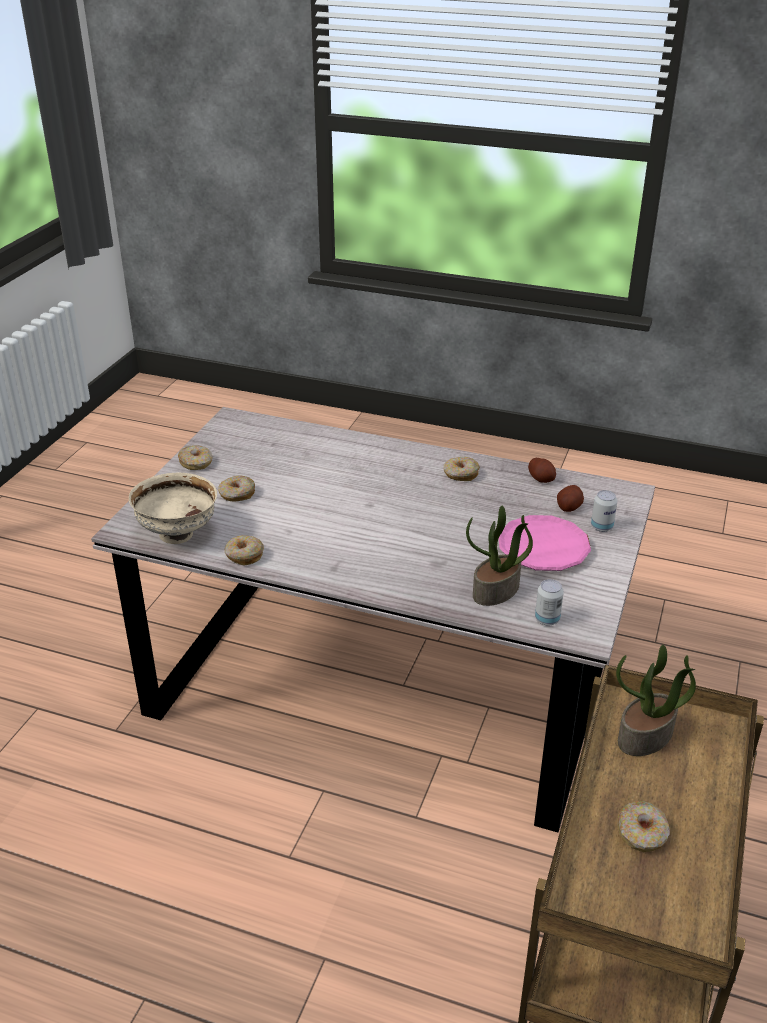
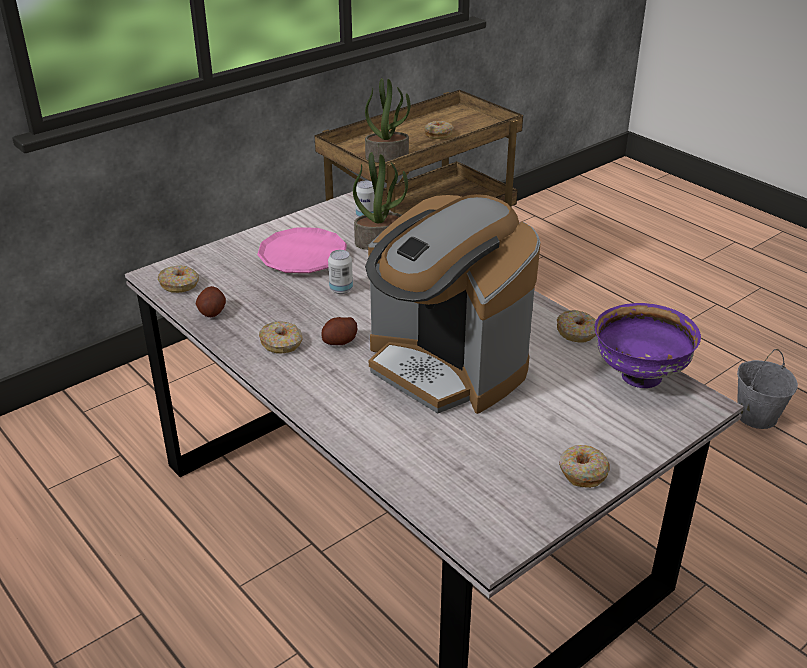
camera: 150 degrees left, 0 degrees up
(68, 970) = (756, 416): none -> grey bucket
(178, 534) = (639, 377): beige bowl -> purple bowl
(237, 494) = (550, 404): donut -> donut (180, 285)
(328, 496) = (446, 367): none -> coffee machine
(568, 507) = (230, 279): potato -> potato (340, 342)
(601, 527) = (230, 256): can -> can (341, 289)

